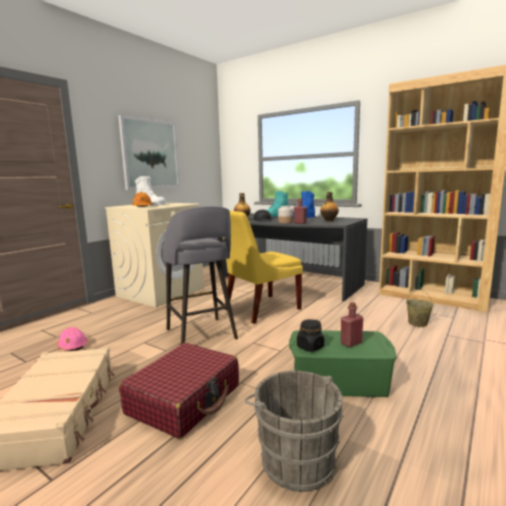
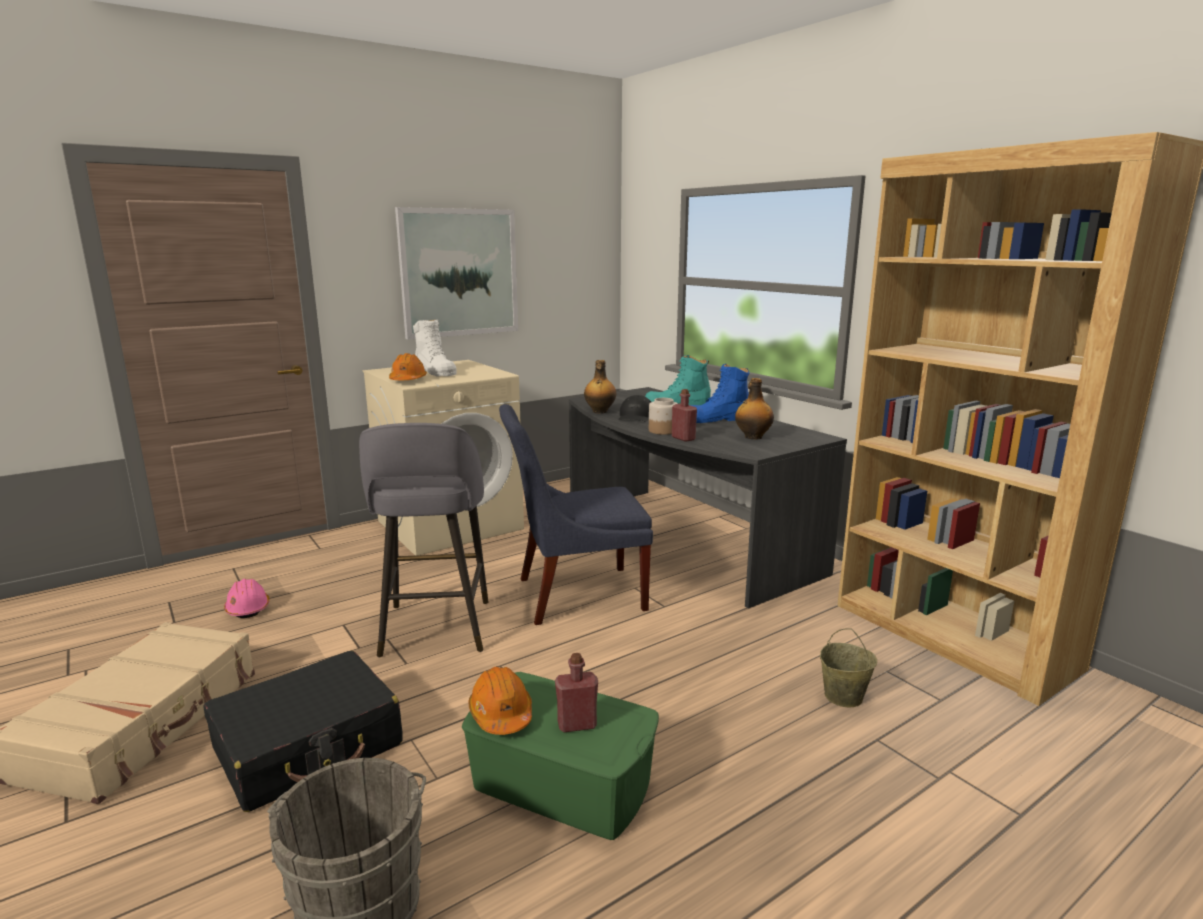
camera: 20 degrees right, 5 degrees up
(185, 399) = (309, 747): red suitcase -> black suitcase
(259, 309) = (574, 594): yellow chair -> blue chair
(310, 347) = (501, 714): black jar -> orange hard hat

